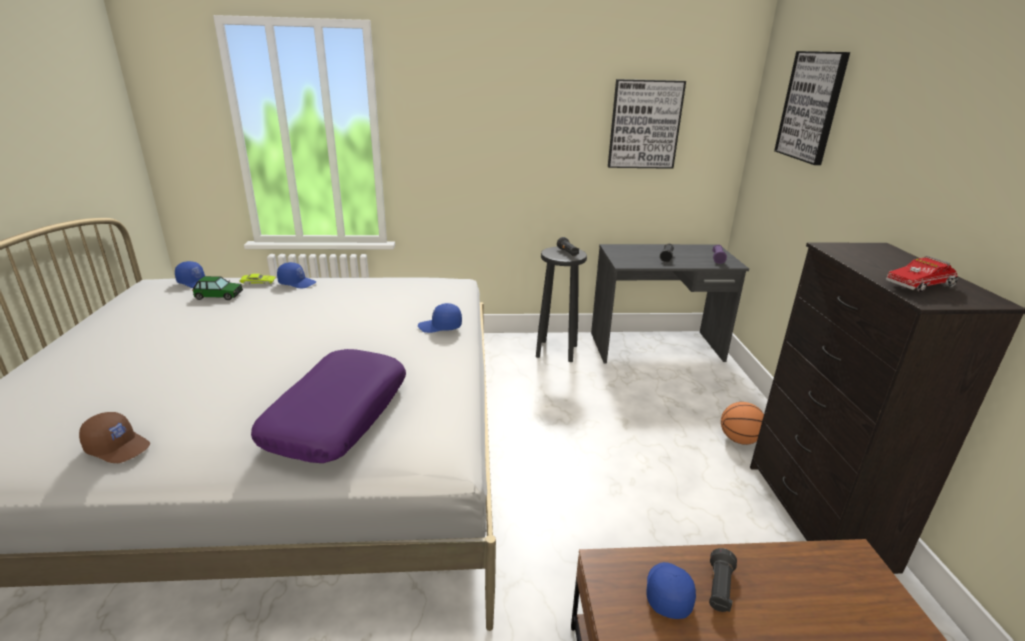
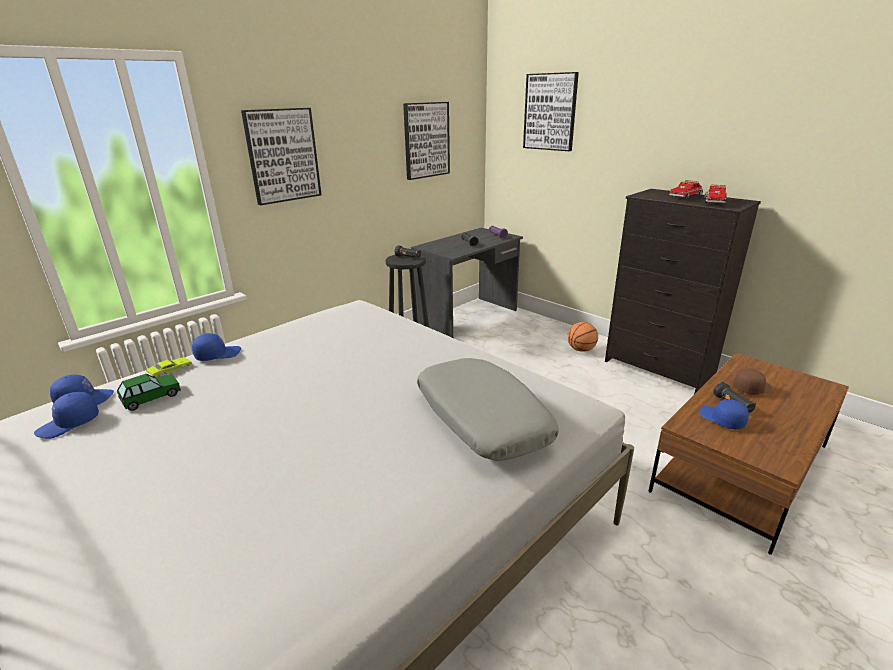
camera: 40 degrees left, 0 degrees up
(118, 447) = (360, 545): brown cap -> brown cap (751, 388)
(337, 416) = (481, 419): purple pillow -> grey pillow
(440, 327) = (421, 335): blue cap -> blue cap (69, 424)
(454, 121) = (282, 155): none -> picture
(898, 267) = (685, 197): none -> toy truck

